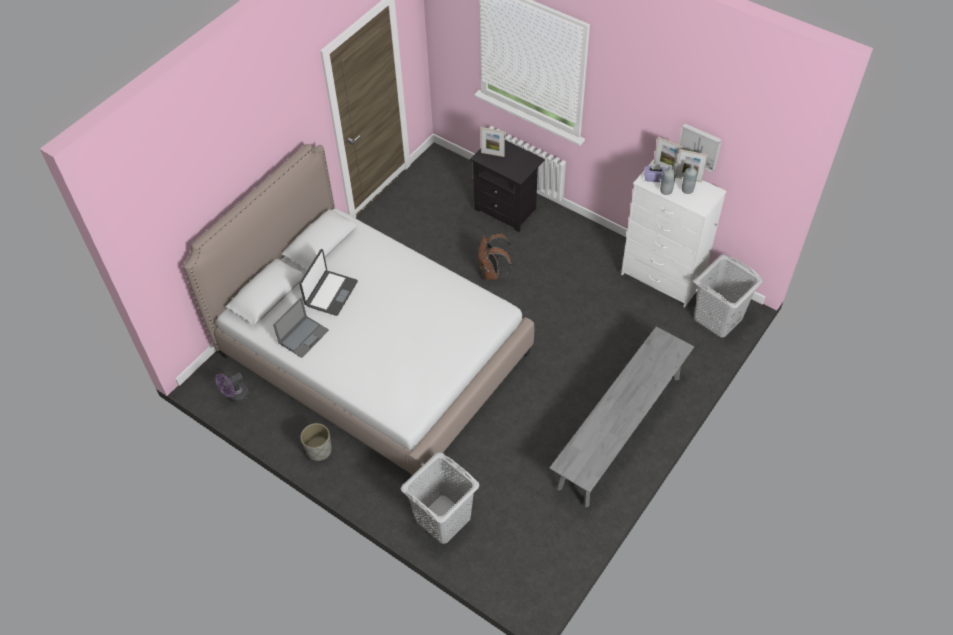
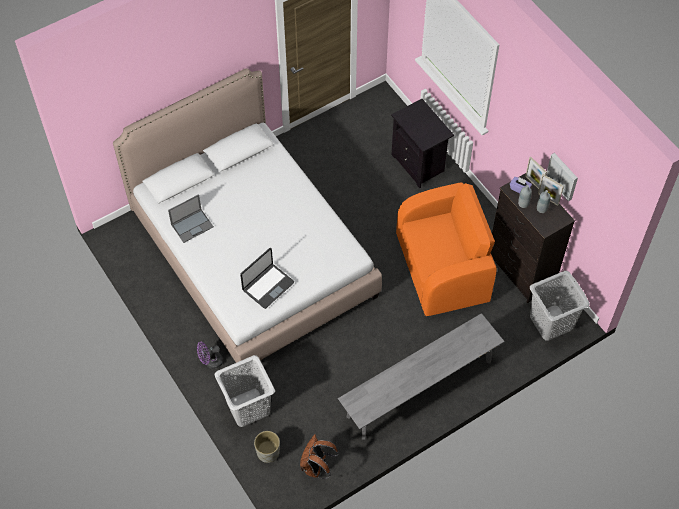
camera: 20 degrees right, 5 degrees up
(235, 396) = (133, 252): purple fan -> purple fan (210, 362)
(318, 450) = (177, 319): grey planter -> grey planter (268, 453)
(330, 293) = (228, 196): laptop -> laptop (267, 286)
(492, 154) = (412, 116): picture frame -> none
(492, 273) = (380, 217): brown backpack -> brown backpack (316, 467)
(582, 301) = (443, 268): none -> orange armchair
(662, 279) = (520, 271): white dresser -> black dresser

